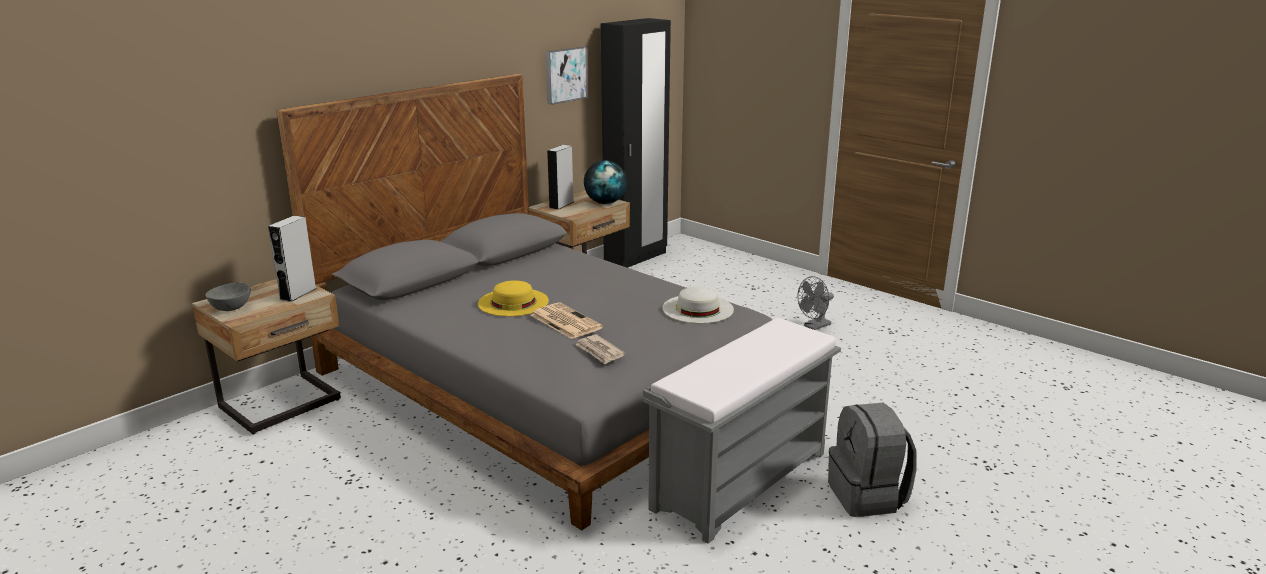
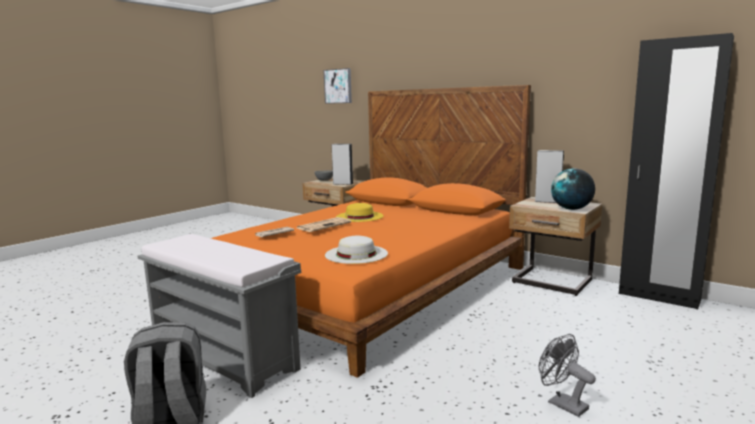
camera: 85 degrees right, 10 degrees down
(548, 385) = (370, 287): grey bed -> orange bed
(565, 75) = (595, 91): picture -> picture (338, 86)

